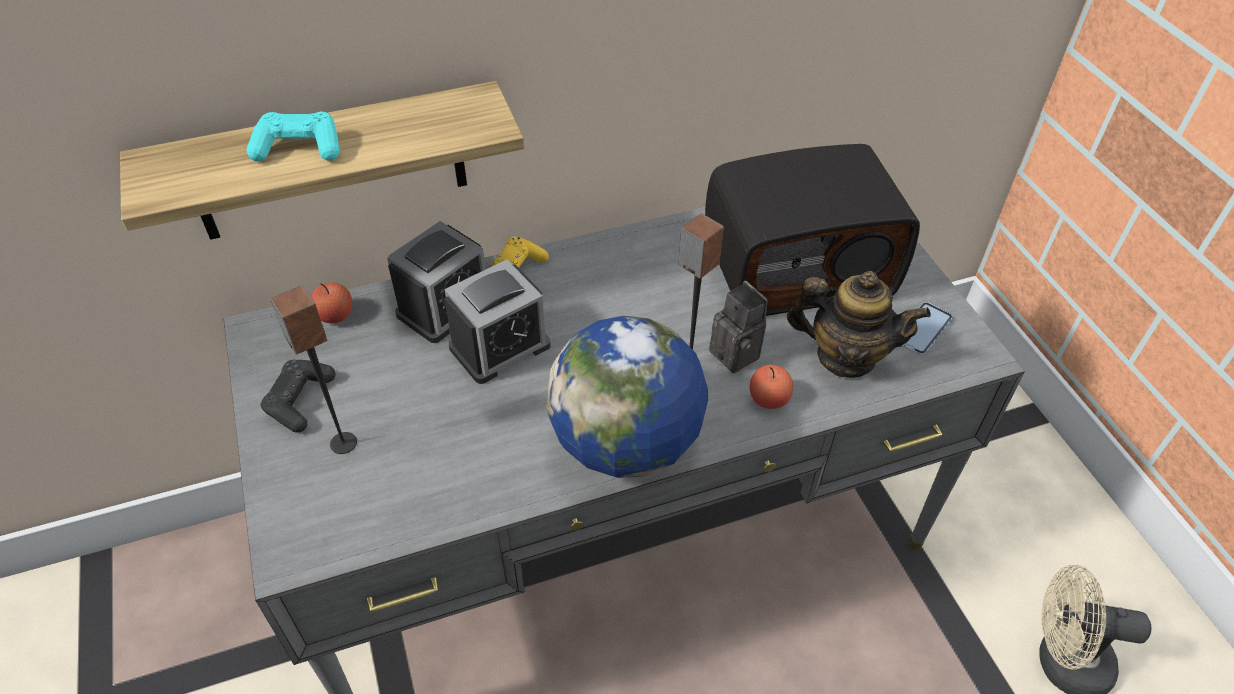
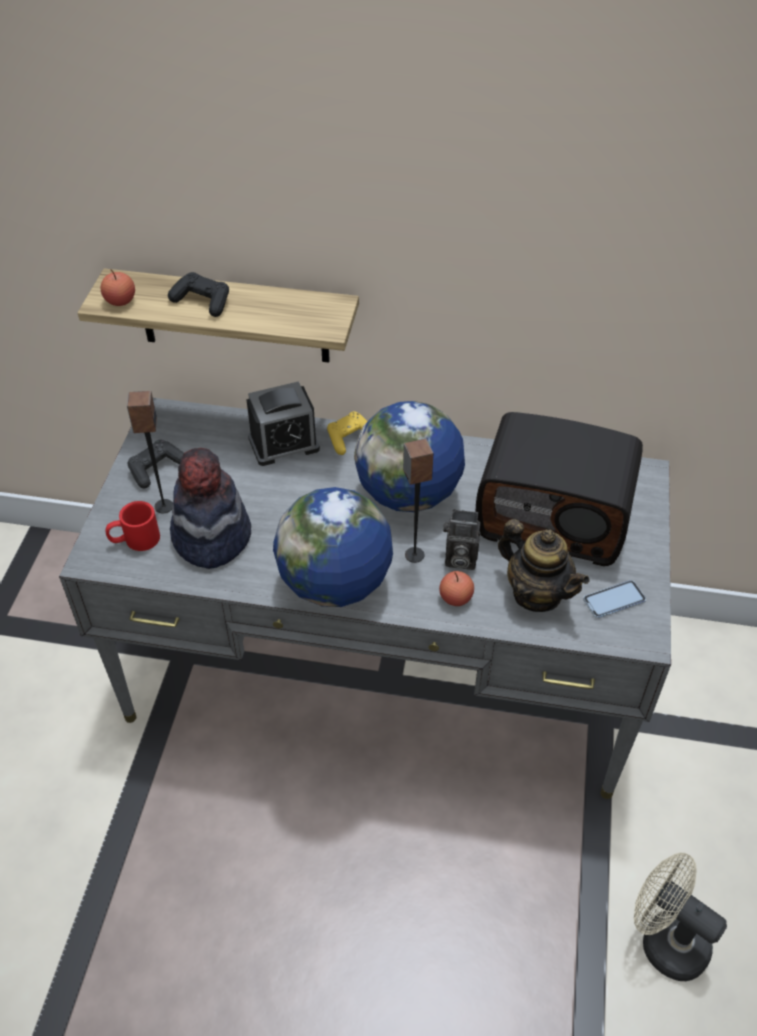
camera: 30 degrees right, 0 degrees up
(299, 148) = (202, 301): turquoise game controller -> black game controller
(333, 503) = (135, 540): none -> red mug
(335, 315) = (212, 422): apple -> apple (120, 301)
(432, 454) = (211, 536): none -> hat
(500, 346) = (300, 485): alarm clock -> none
(631, 307) = (408, 494): none -> globe
(738, 354) = (458, 559): camera -> camera turned 105 degrees clockwise

